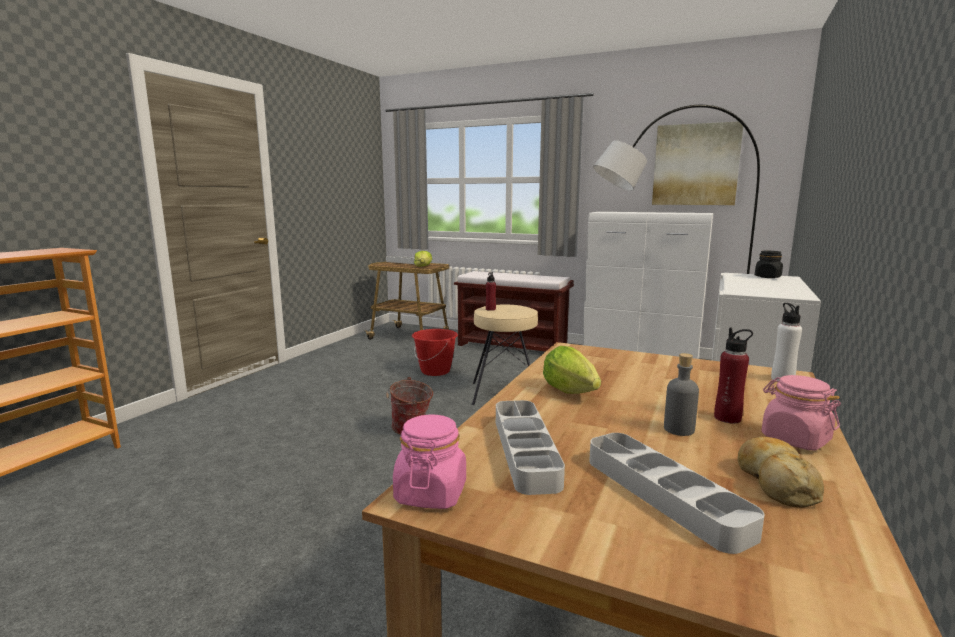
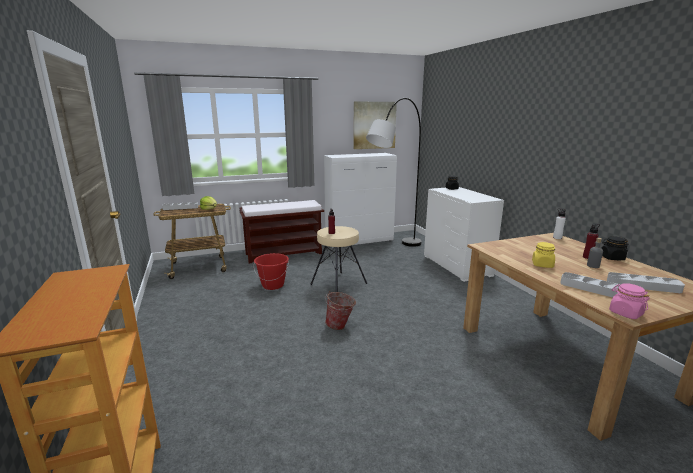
camera: 45 degrees left, 5 degrees up
(573, 393) = (542, 265): lettuce -> yellow jar
(776, 482) = (641, 272): bread -> none
(795, 439) = (612, 258): pink jar -> black jar

